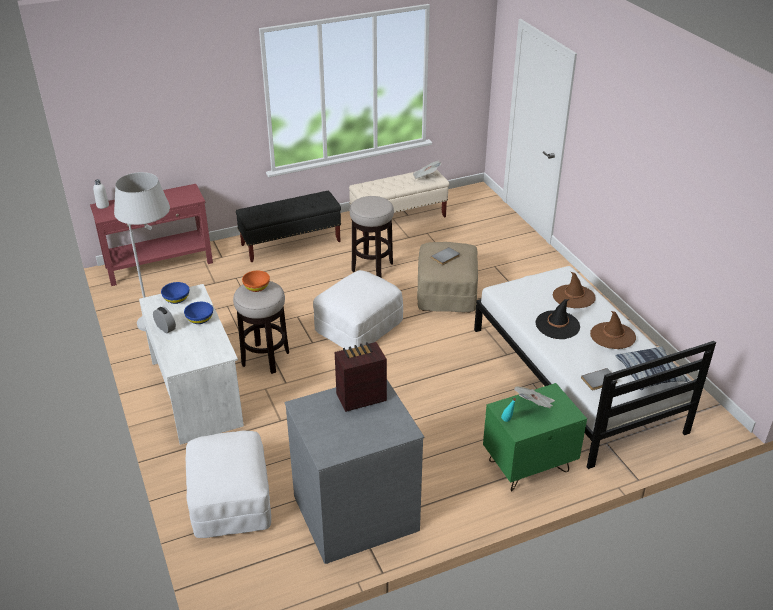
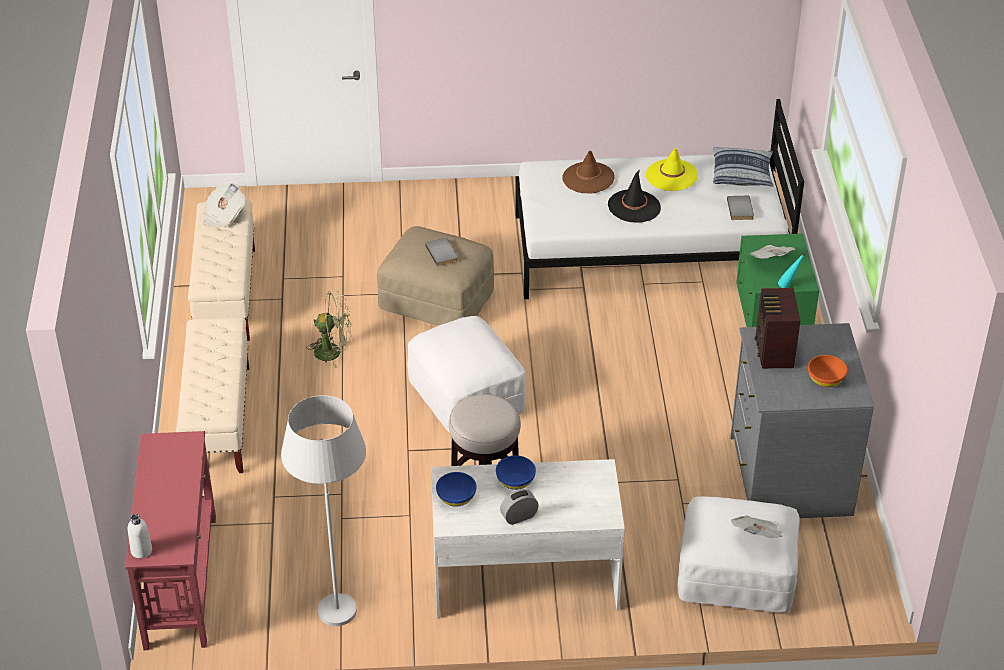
camera: 70 degrees left, 5 degrees up
(212, 468) = (757, 536): none -> newspaper
(257, 287) = (475, 414): orange bowl -> orange bowl (826, 379)
(291, 243) = (218, 420): black bench -> beige bench
(372, 267) = (334, 351): stool -> green fan
(612, 336) = (671, 175): brown hat -> yellow hat

